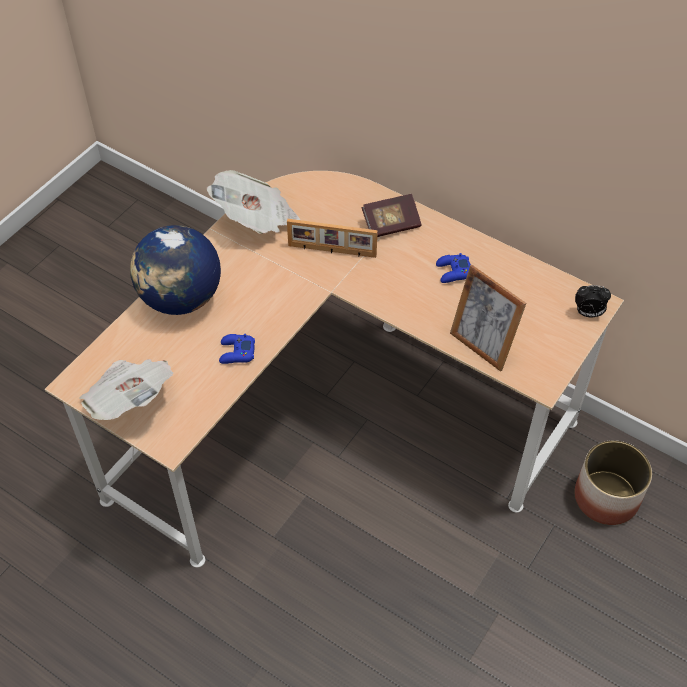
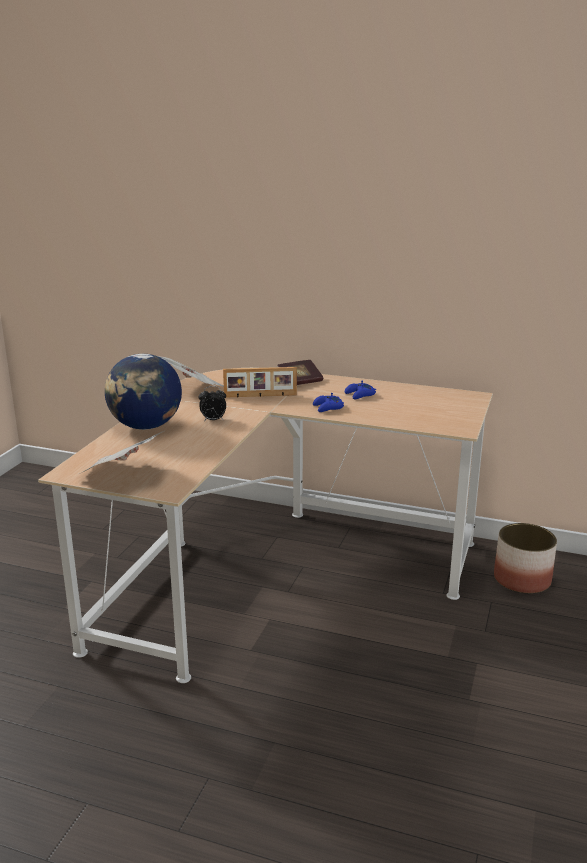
camera: 15 degrees left, 30 degrees down
(236, 352) = (206, 444): blue game controller -> blue game controller (327, 407)
(481, 346) = (403, 420): picture frame -> none
(588, 313) = (471, 400): alarm clock -> alarm clock (213, 420)

